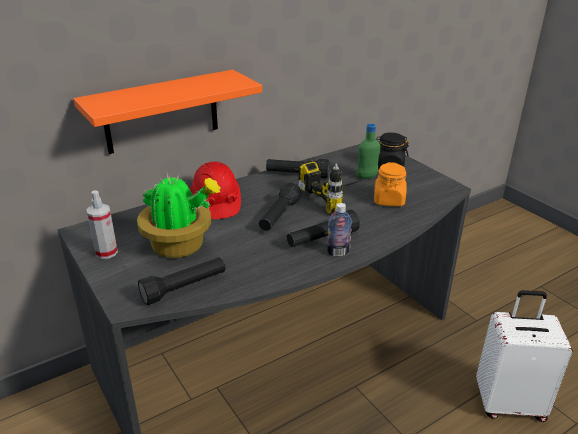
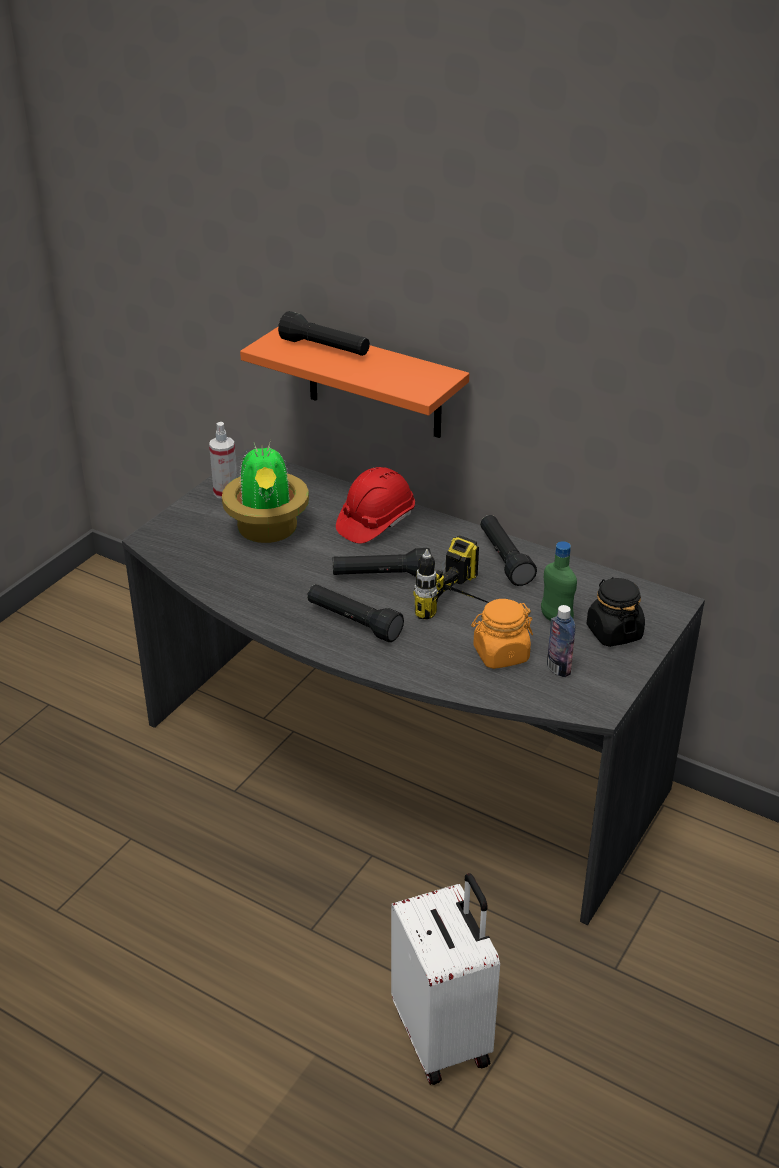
camera: 65 degrees right, 5 degrees up
(185, 288) = (197, 560): black flashlight -> black flashlight (325, 349)
(338, 252) = (332, 641): bottle -> bottle (558, 669)

